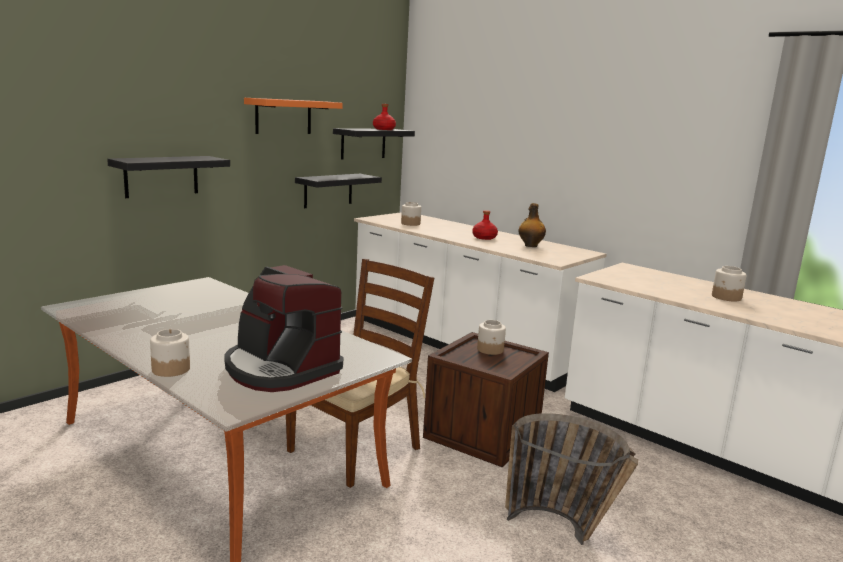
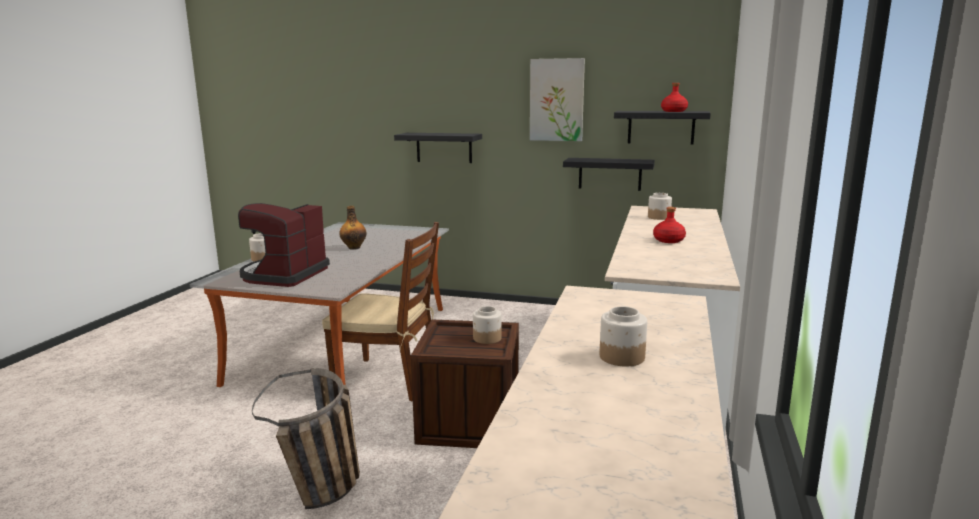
camera: 65 degrees right, 0 degrees up
(283, 116) = (556, 100): orange shelf -> picture
(530, 245) = (680, 256): bottle -> bottle (354, 247)

